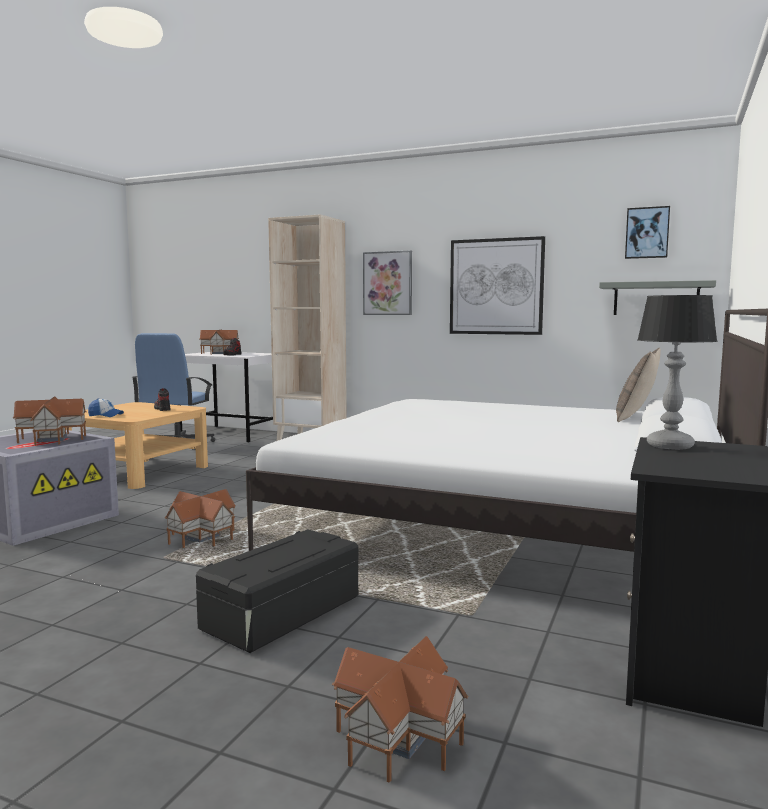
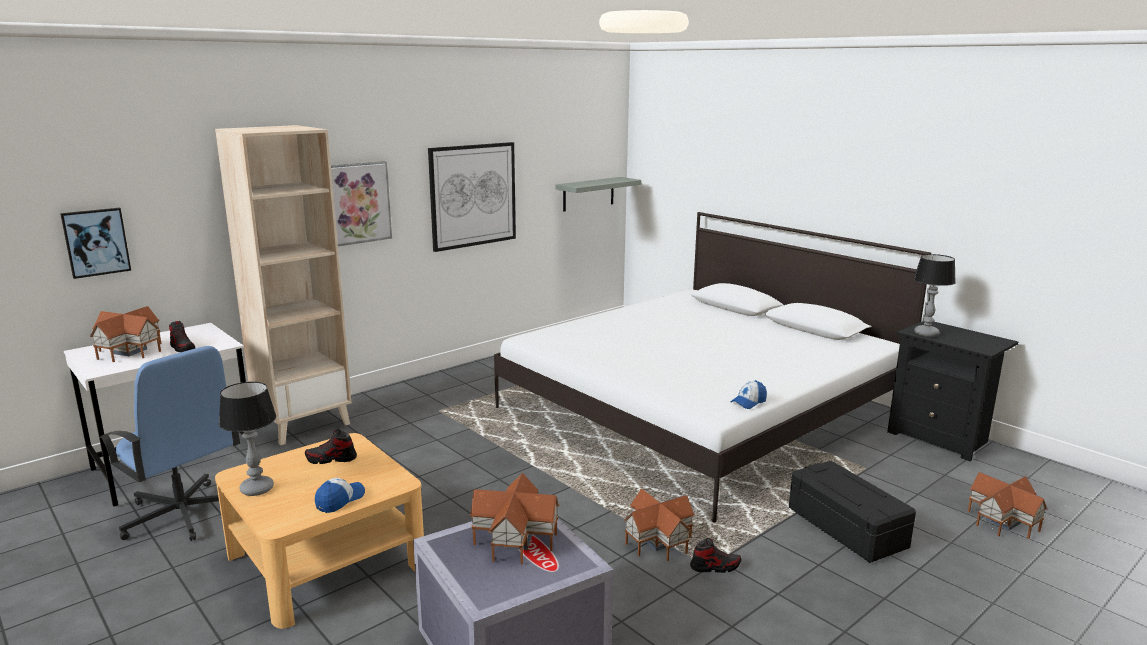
camera: 65 degrees left, 10 degrees up
(116, 407) = (256, 489): none -> table lamp
(164, 561) = (715, 567): none -> shoe
(337, 445) = (748, 402): none -> cap
(636, 418) = (698, 305): pillow -> none
(647, 233) = (582, 138): picture -> picture (96, 242)

